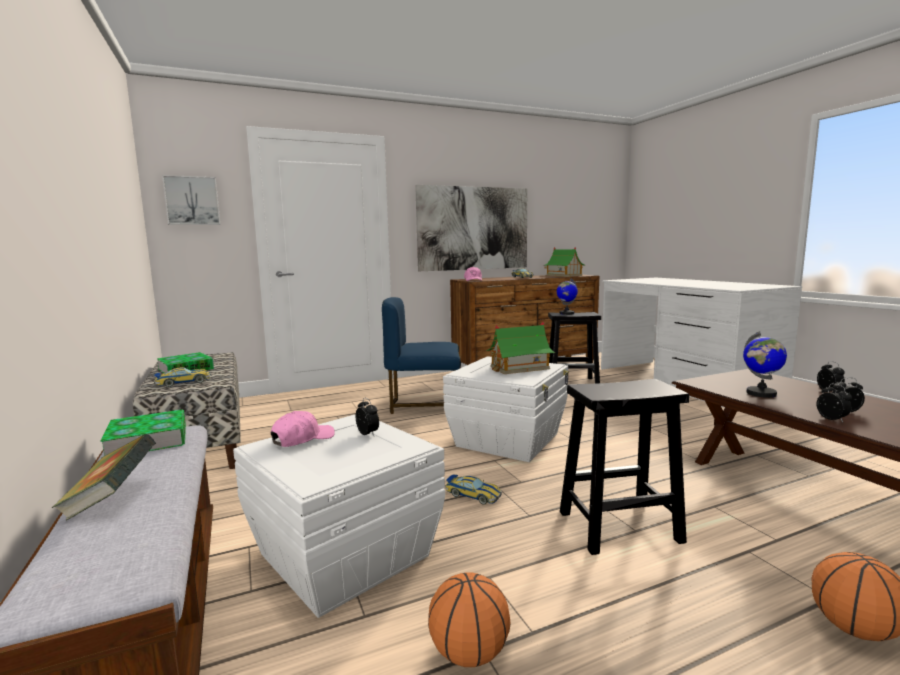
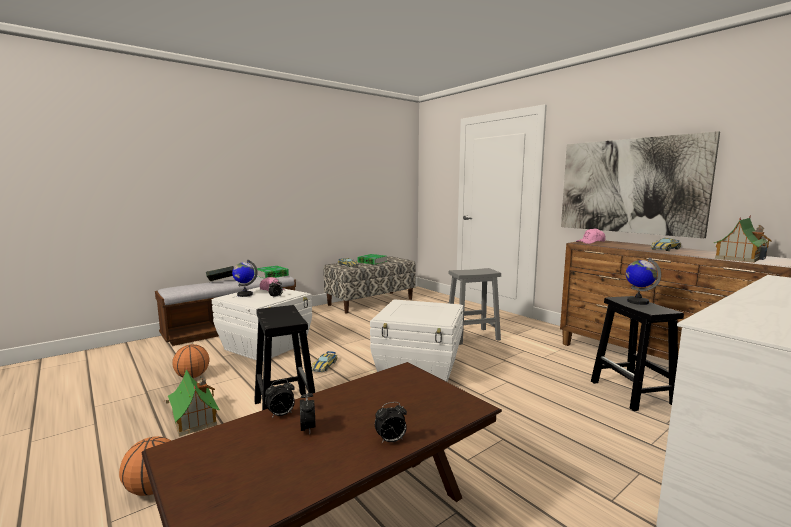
camera: 75 degrees right, 0 degrees up
(192, 201) = (434, 169): picture -> none
(424, 406) = (473, 336): blue chair -> grey stool
(519, 368) = (425, 313): toy house -> toy house (194, 418)
(761, 393) = (369, 395): globe -> globe (244, 294)

